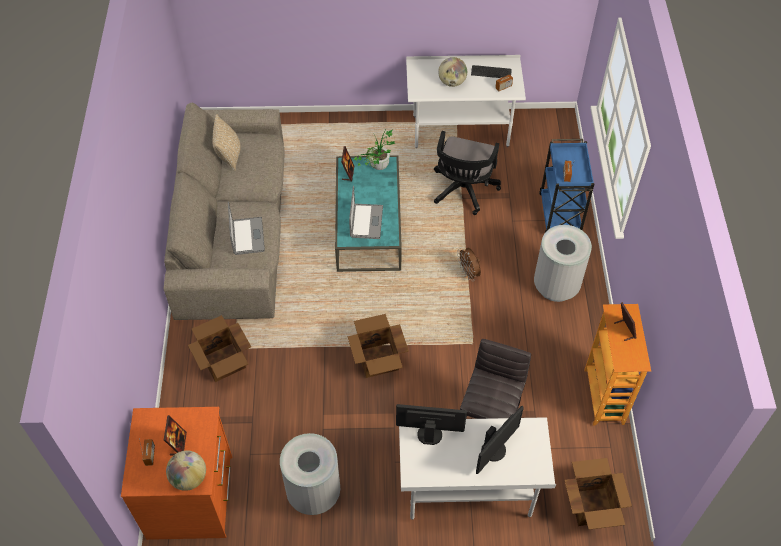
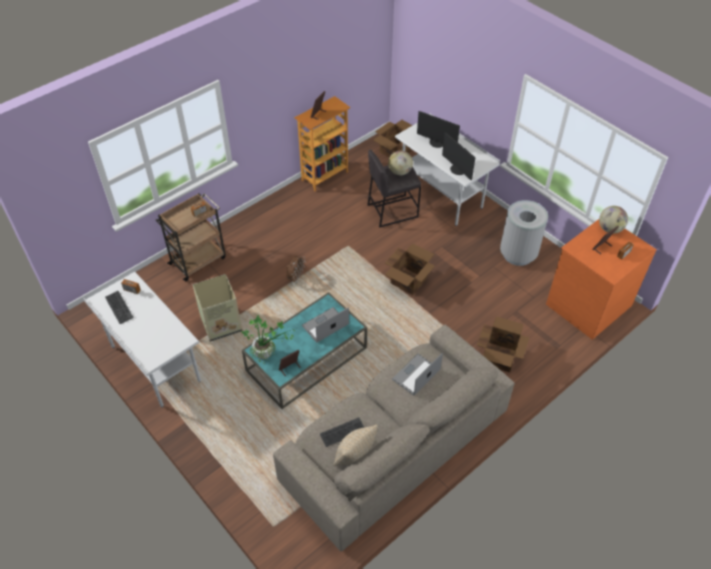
camera: 130 degrees left, 5 degrees down
(252, 159) = (343, 432): none -> keyboard
(452, 82) = (152, 325): globe -> globe (400, 172)
(463, 191) = (222, 324): black office chair -> cardboard box
(494, 450) = (437, 143): monitor -> monitor turned 150 degrees counterclockwise
(556, 286) = (264, 232): grey trash can -> none
(560, 215) = (198, 260): blue cart -> brown cart

